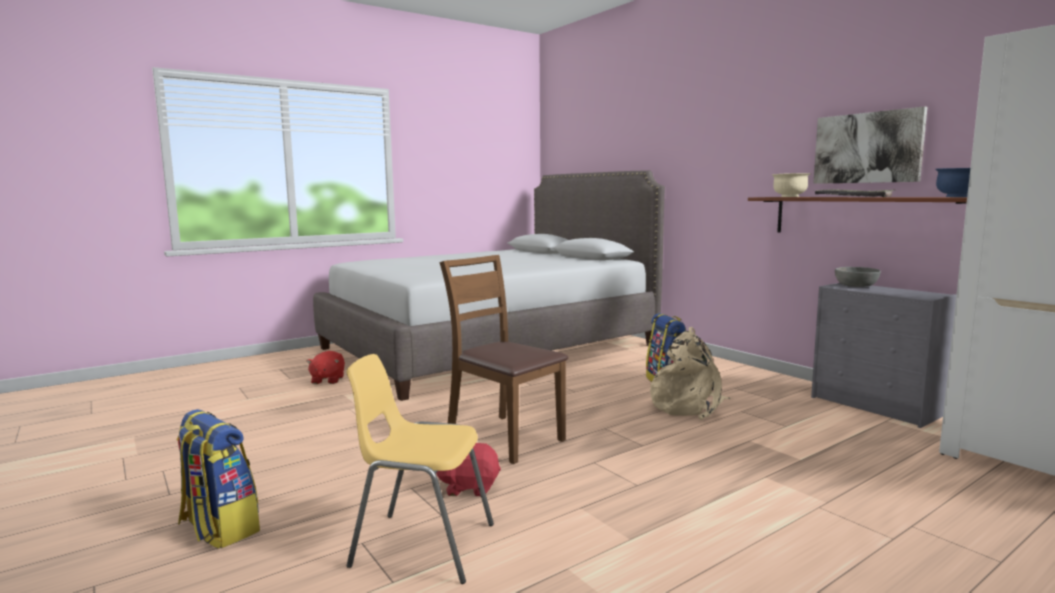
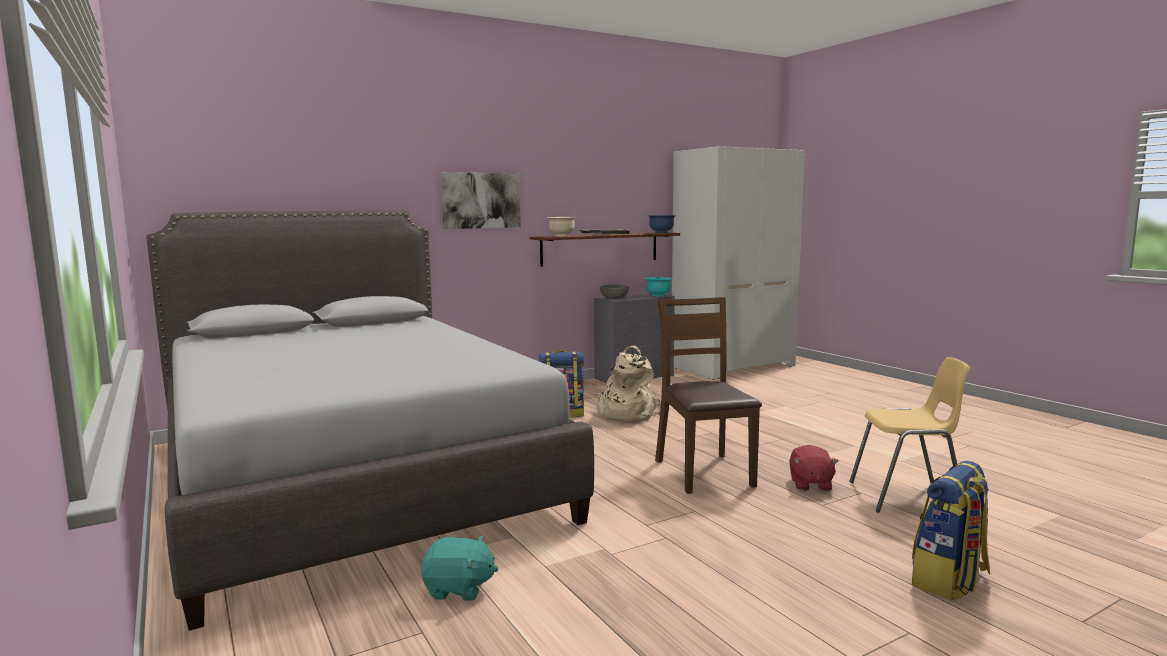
camera: 85 degrees left, 0 degrees up
(327, 380) = (458, 589): red plush toy -> turquoise plush toy
(422, 545) = (907, 497): yellow chair -> yellow chair turned 105 degrees counterclockwise
(505, 438) = (704, 472): brown chair -> brown chair turned 120 degrees clockwise
(867, 148) = (599, 199): picture -> picture (481, 200)
(918, 295) = (658, 295): none -> turquoise bowl

